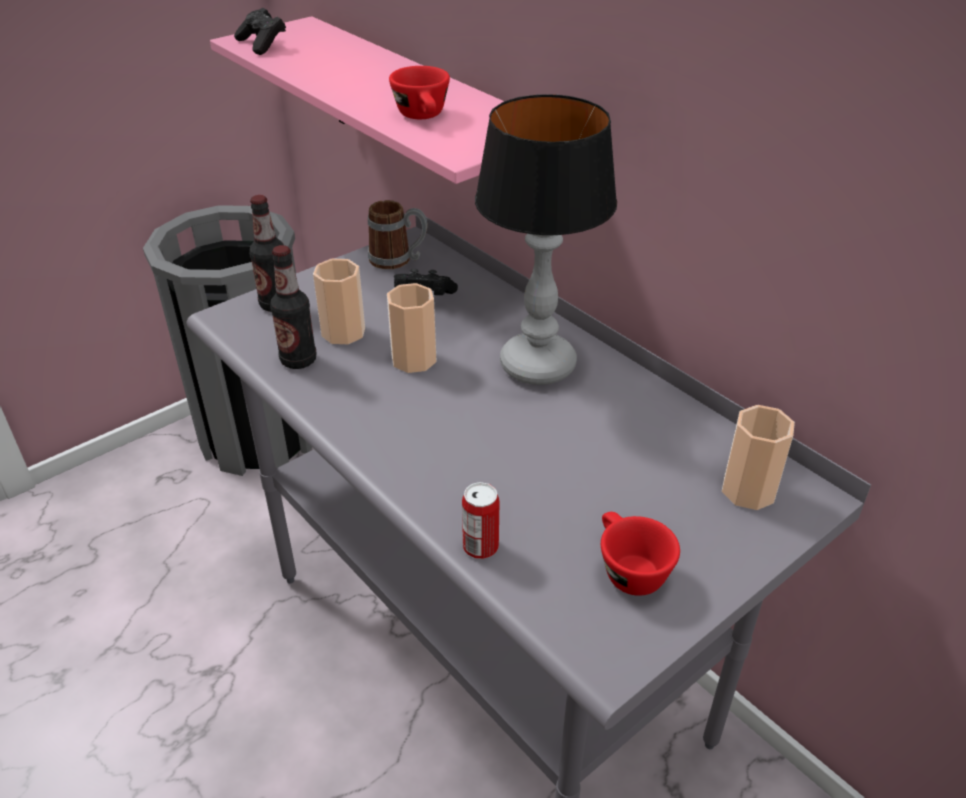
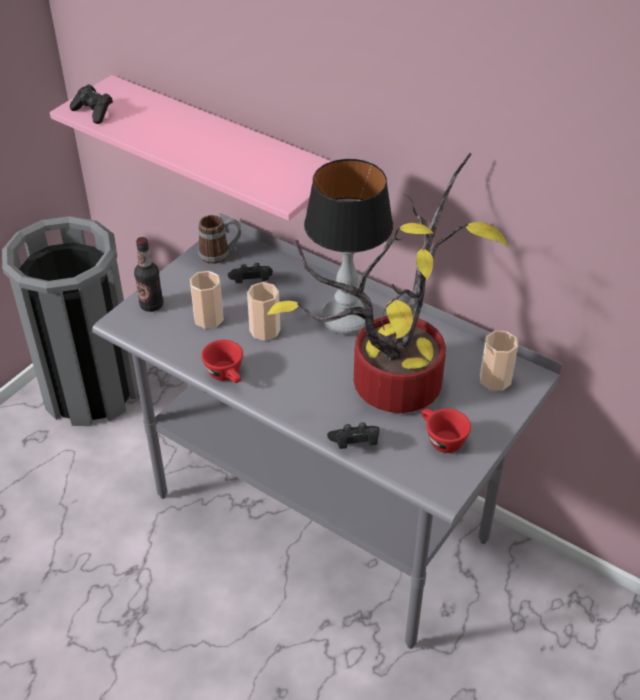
camera: 15 degrees left, 5 degrees up
(298, 360) = (188, 344): bottle -> none
(424, 117) = (246, 169): red cup -> red cup (227, 375)
(480, 547) = (355, 443): can -> black game controller
(587, 458) = (397, 377): none -> potted plant

